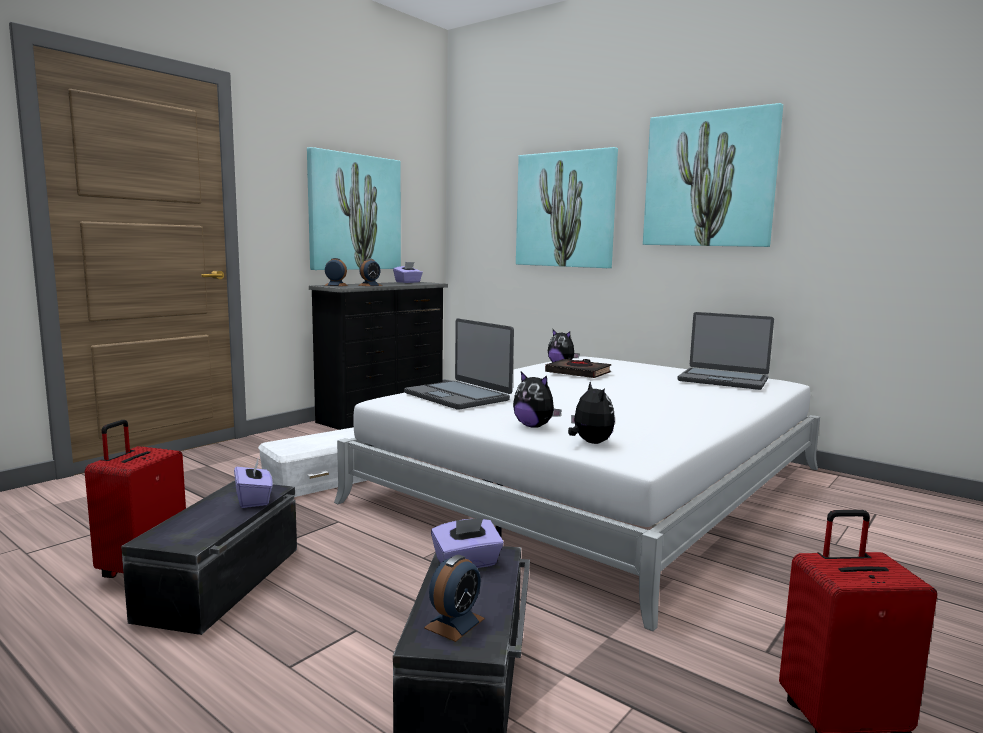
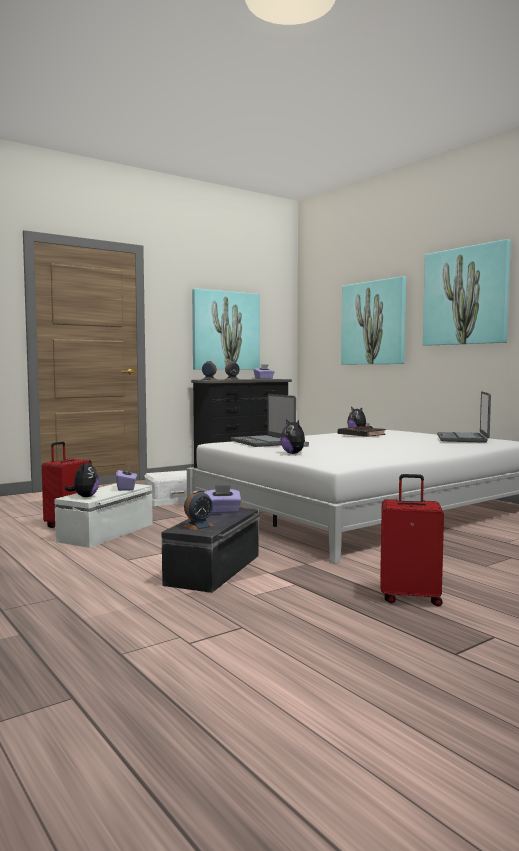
camera: 15 degrees right, 5 degrees down
(224, 582) = (107, 533): black storage box -> white storage box
(590, 442) = (318, 459): plush toy -> plush toy (84, 497)
(723, 380) = (462, 439): laptop -> laptop turned 60 degrees clockwise

